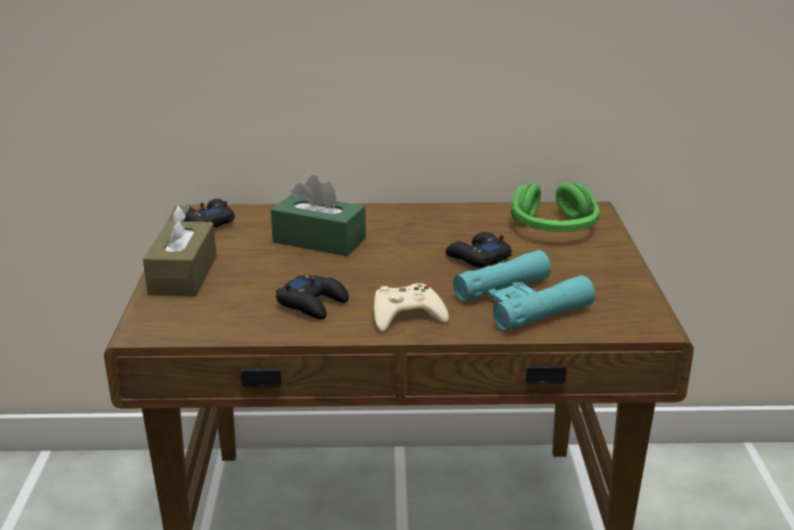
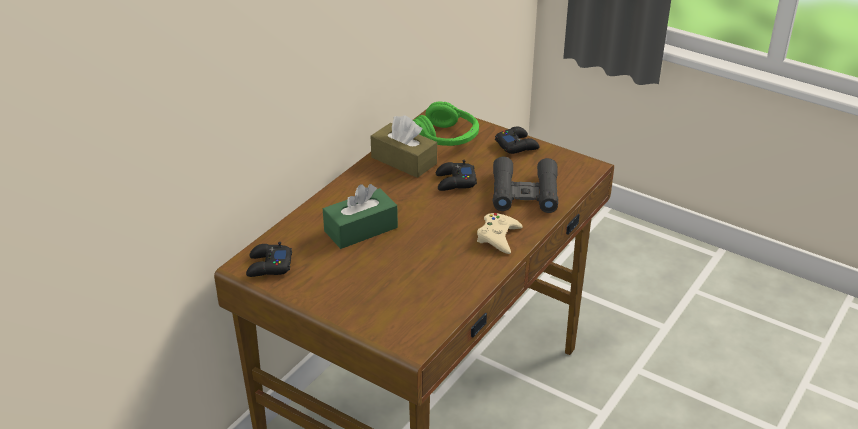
camera: 55 degrees left, 10 degrees up
(183, 275) = (347, 304): brown tissue box -> brown tissue box (404, 160)
(313, 303) = (448, 265): black game controller -> black game controller (517, 145)
(521, 302) = (524, 193): turquoise binoculars -> black binoculars

